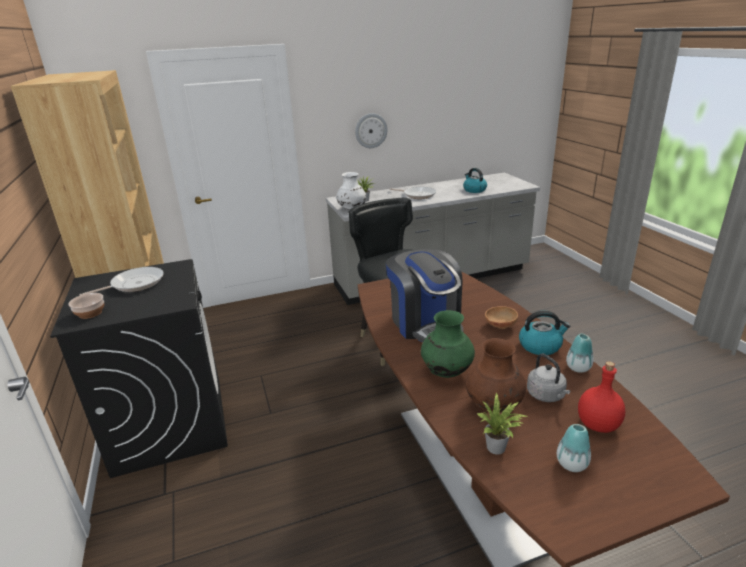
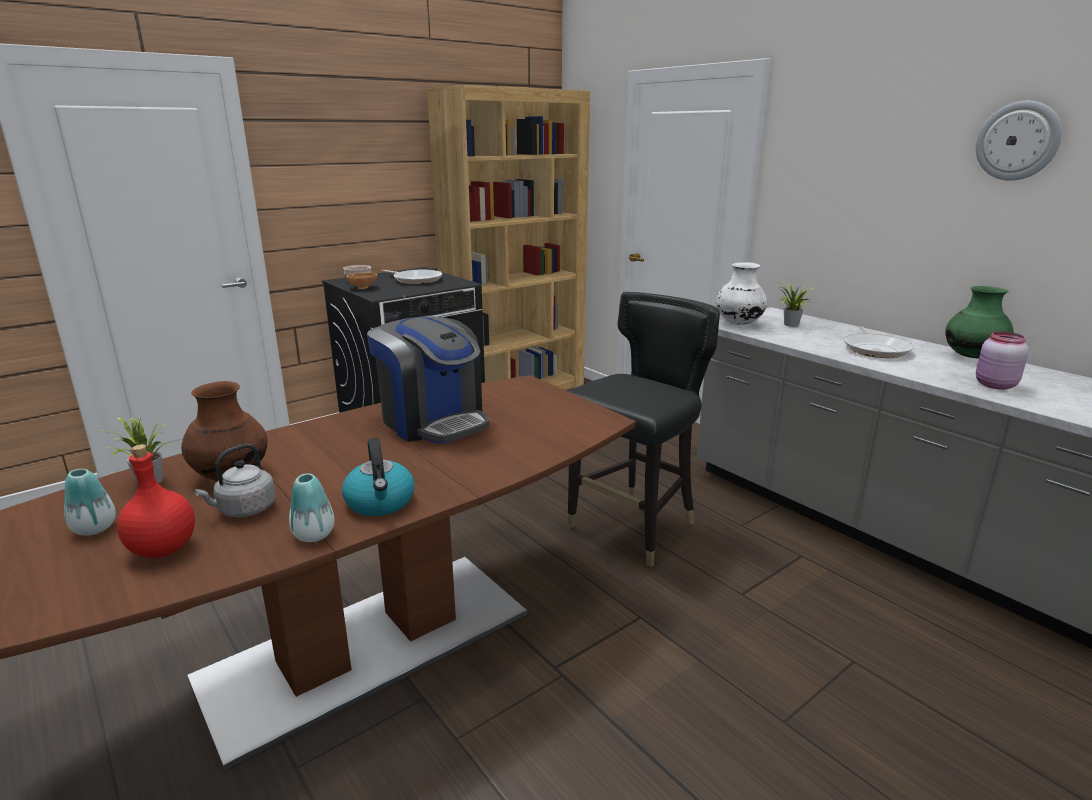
camera: 70 degrees right, 5 degrees down
(371, 130) = (872, 215): wall clock -> wall clock (1018, 141)
(425, 323) = (433, 421): coffee machine -> coffee machine turned 90 degrees counterclockwise
(446, 371) = (312, 443): green vase -> green vase (972, 357)
(474, 190) = (994, 385): kettle -> pink jar
(499, 326) = (438, 469): brown bowl -> brown bowl (363, 287)

